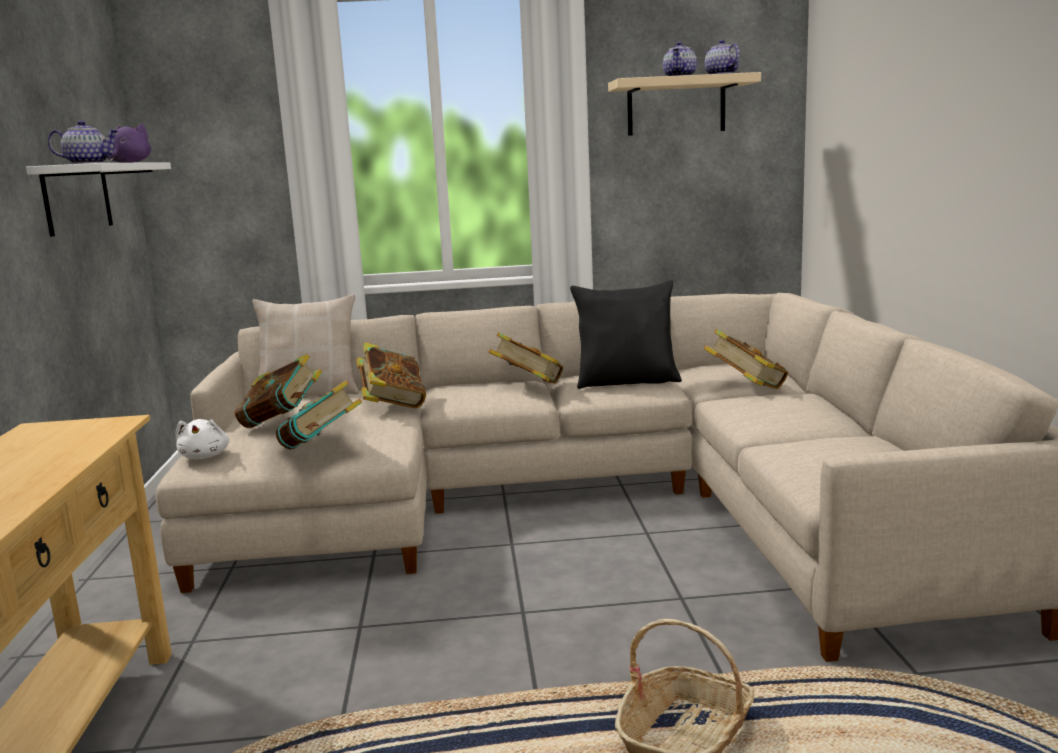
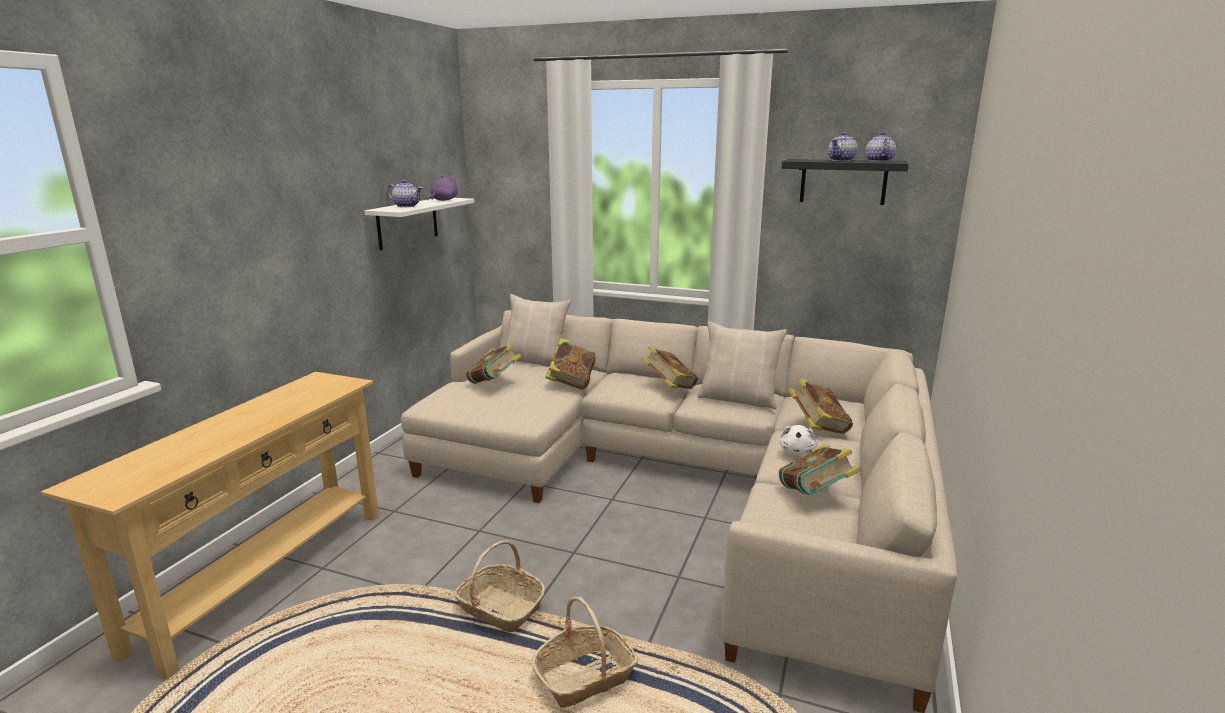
camera: 25 degrees right, 5 degrees up
(205, 456) = (438, 398): white plush toy -> white plush toy (797, 452)
(321, 450) = (497, 411): book -> book (815, 496)
(488, 704) = (500, 608): none -> basket
(627, 381) = (739, 399): black pillow -> beige pillow
(676, 106) = (843, 181): beige shelf -> black shelf

